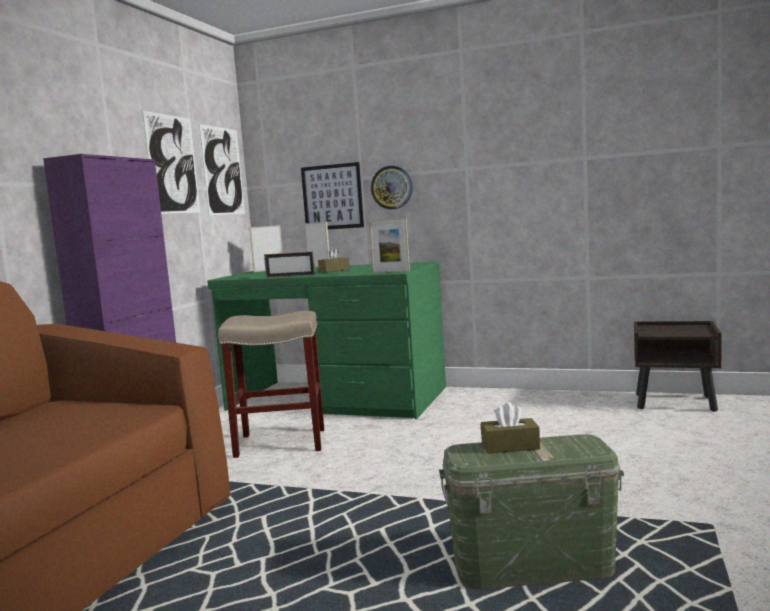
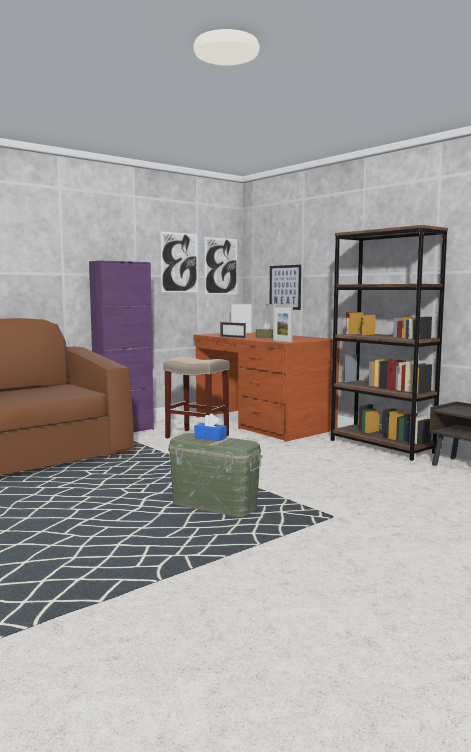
camera: 30 degrees right, 0 degrees up
(337, 399) = (263, 423): green desk -> brown desk
(392, 187) = (317, 284): wall clock -> none
(510, 446) = (210, 437): brown tissue box -> blue tissue box
(538, 397) = (381, 446): none -> brown bookcase

